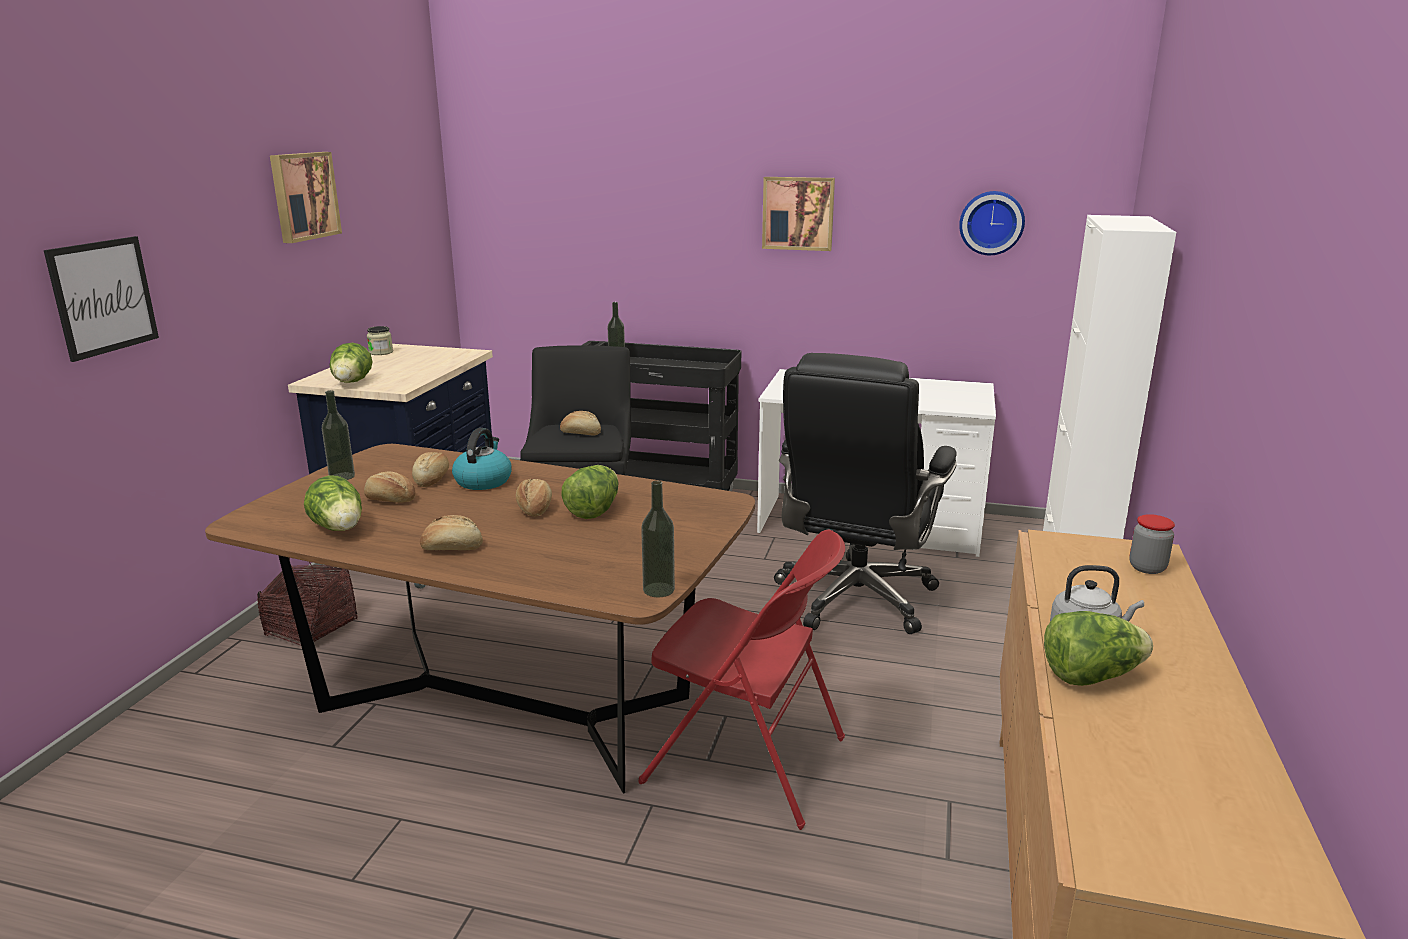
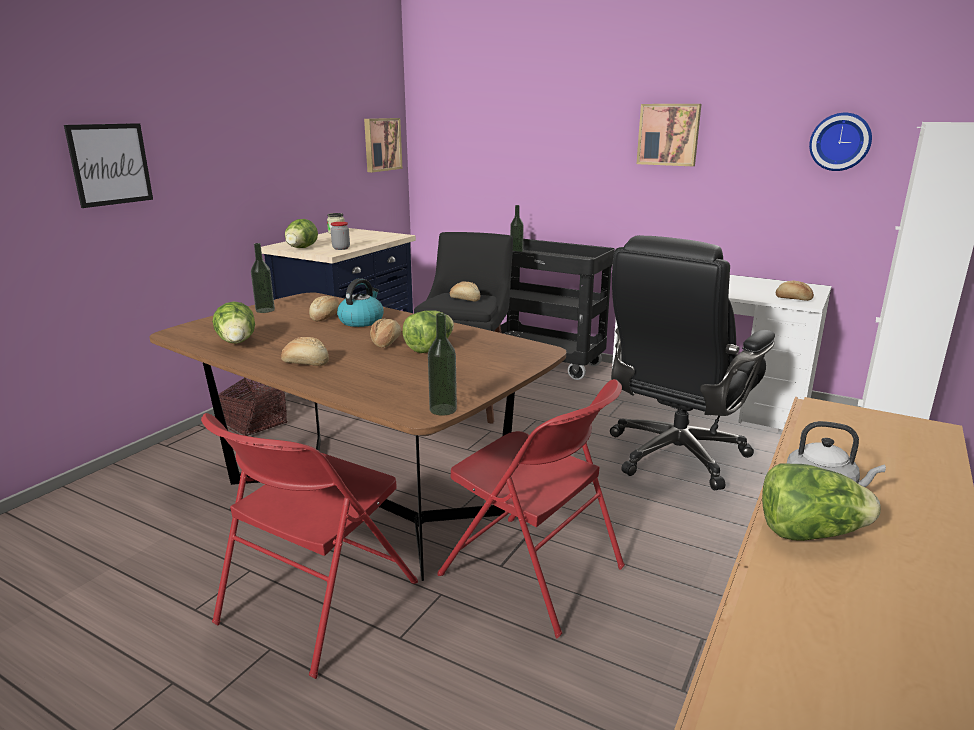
camera: 15 degrees right, 0 degrees up
(303, 196) = (281, 109): picture -> picture (381, 144)
(390, 500) = (286, 328): bread -> bread (793, 299)
(508, 841) = (318, 602): none -> red chair
(1147, 568) = (917, 442): jar -> jar (341, 248)

